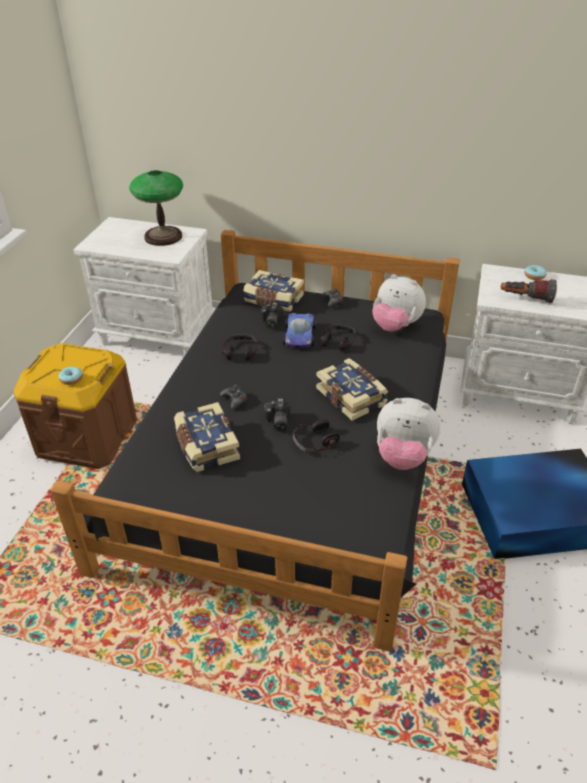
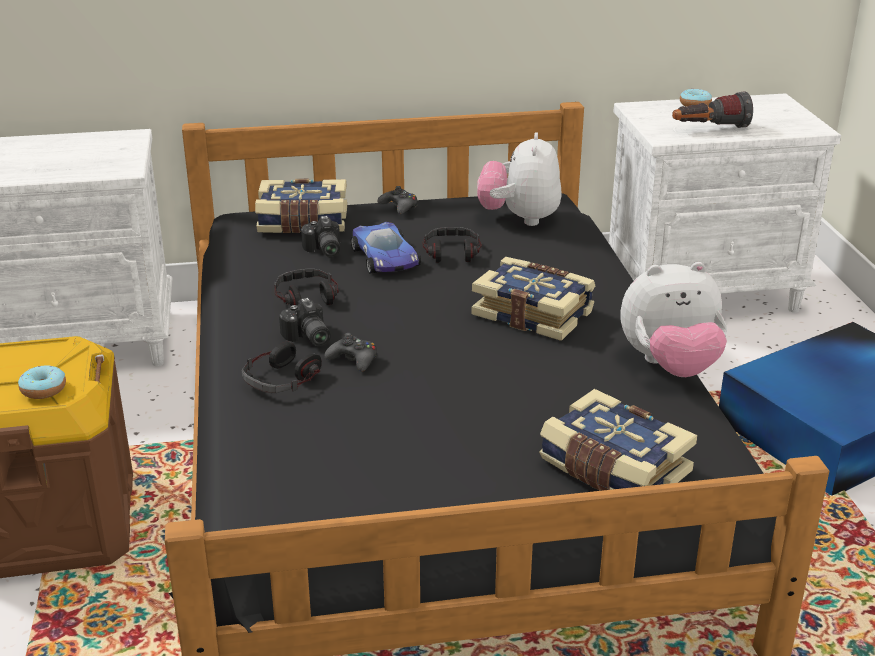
camera: 25 degrees left, 10 degrees down
(163, 236) = (81, 148): table lamp -> none
(206, 446) = (359, 430): book -> book (612, 470)
(277, 422) = (447, 371): camera -> camera (307, 338)
(315, 441) = (528, 380): headphones -> headphones (282, 379)
(395, 326) = (519, 218): plush toy -> plush toy turned 90 degrees clockwise

